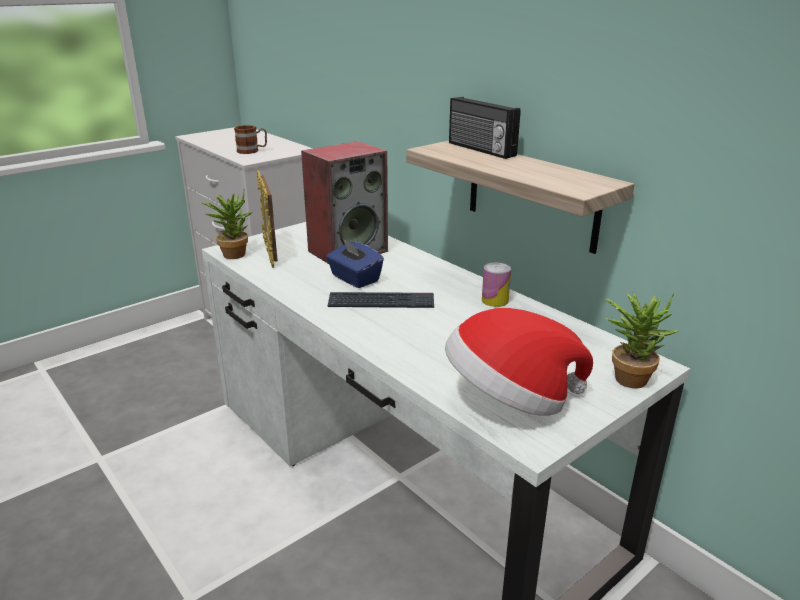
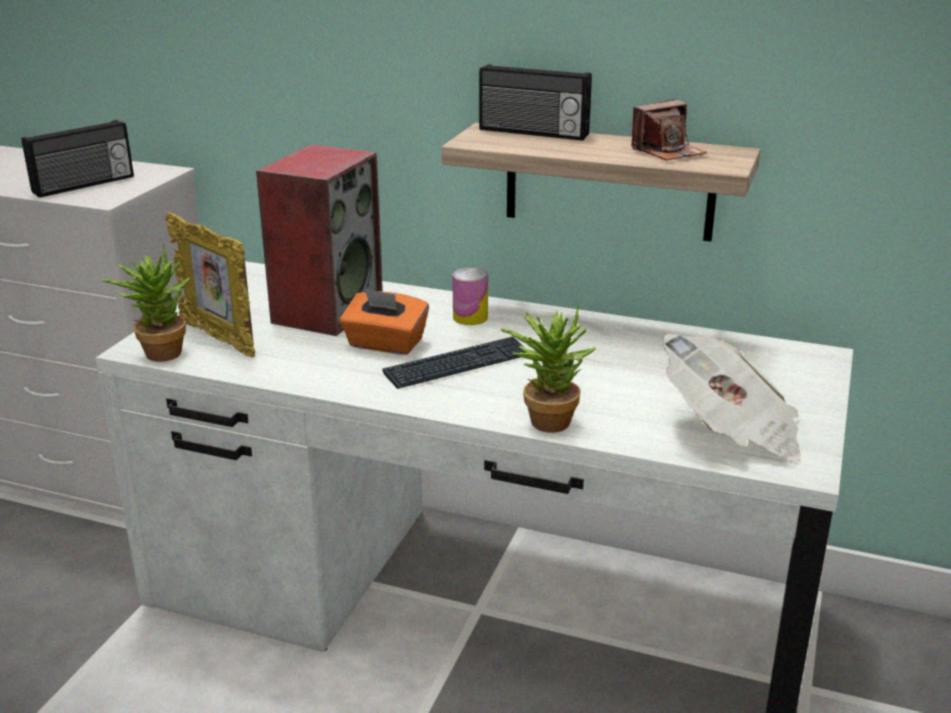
camera: 30 degrees left, 0 degrees up
(252, 151) = (84, 185): mug -> radio
(354, 279) = (385, 344): blue tissue box -> orange tissue box
(495, 300) = (587, 328): can -> can (470, 317)
(510, 399) = (731, 431): hat -> newspaper
(553, 174) = (668, 152): none -> camera
(629, 376) = (811, 372): potted plant -> potted plant (546, 418)

